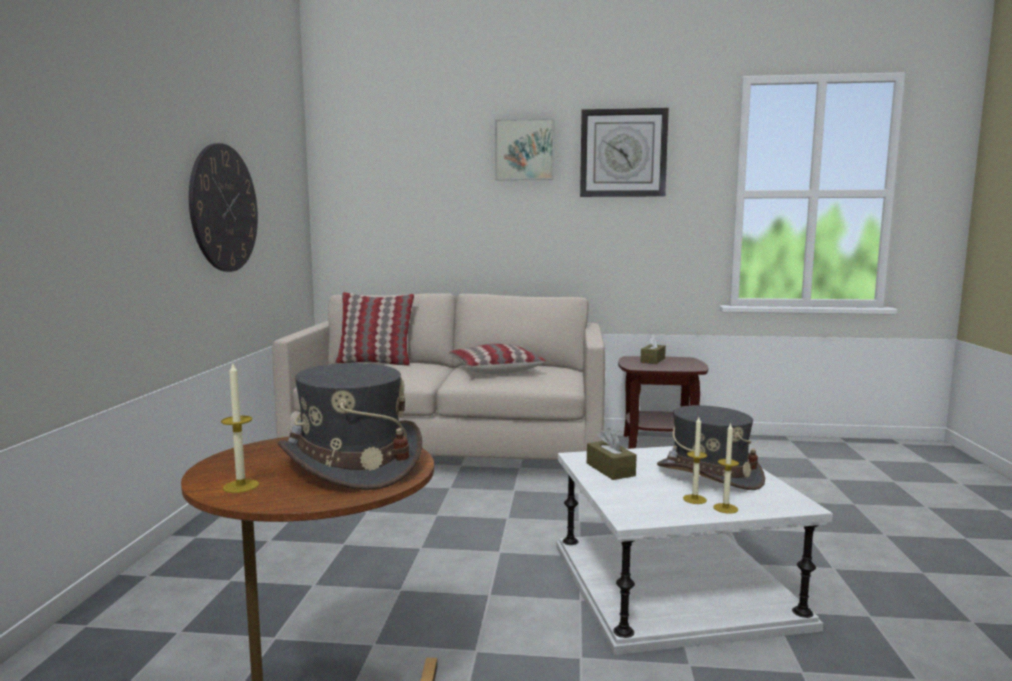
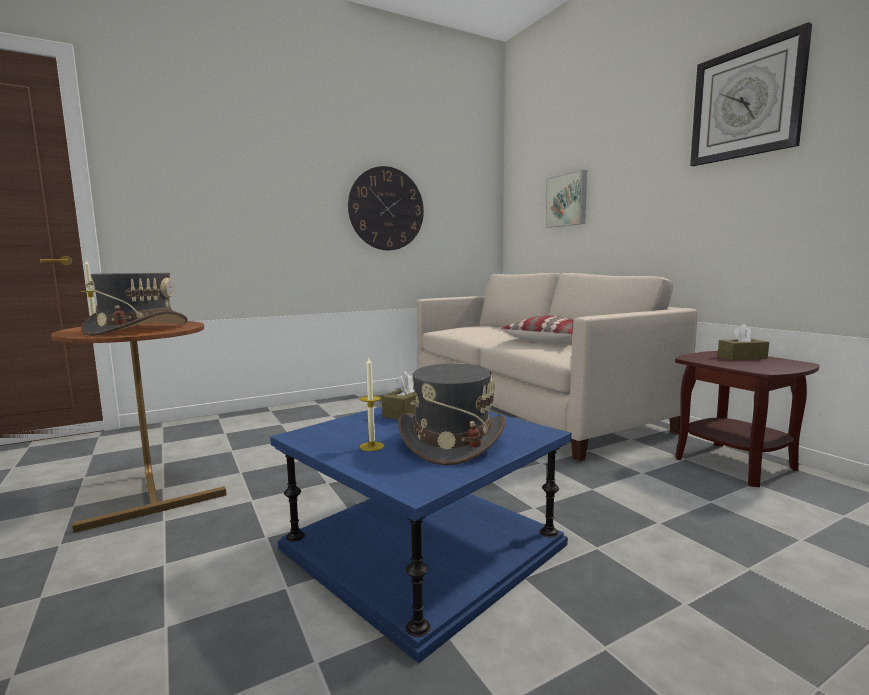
camera: 55 degrees right, 0 degrees up
(375, 362) = (494, 326): pillow -> none
(524, 150) = (643, 127): picture -> picture (567, 200)
(674, 584) = (423, 546): white side table -> blue side table
(725, 508) = (362, 460): candle -> none

